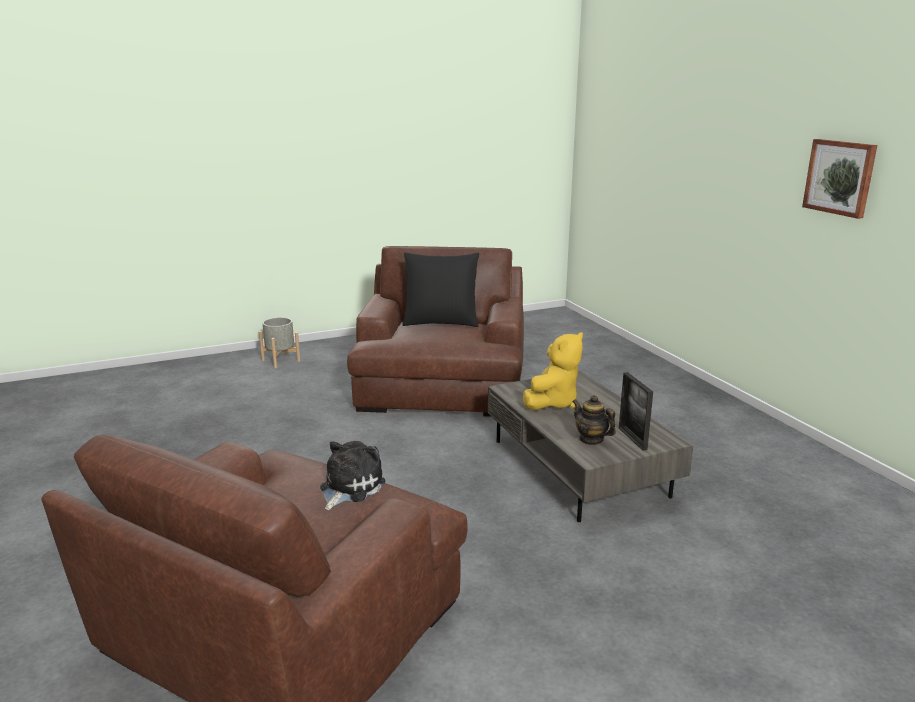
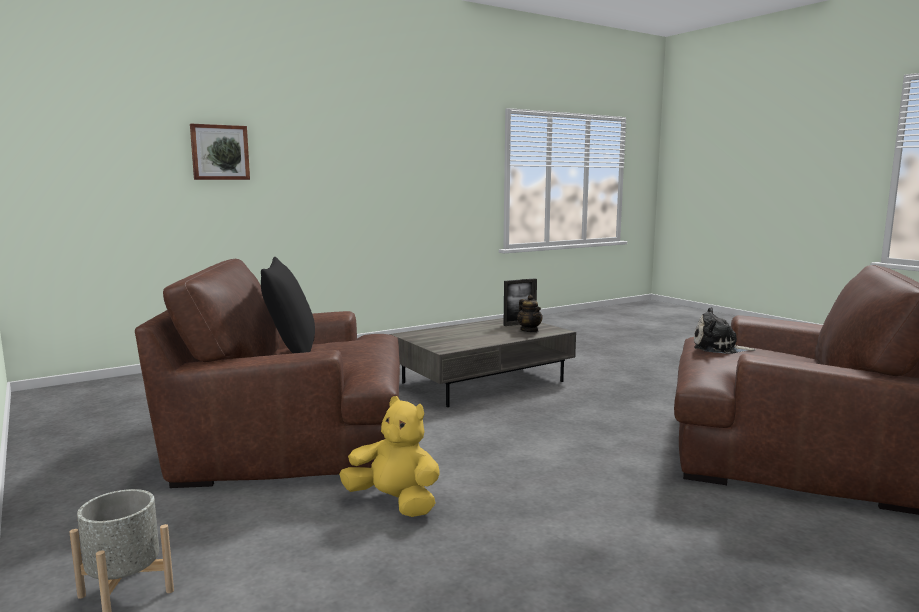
camera: 100 degrees left, 10 degrees down
(553, 402) = (468, 338): yellow plush toy -> yellow plush toy (395, 502)
(591, 439) = (529, 330): teapot -> teapot turned 60 degrees counterclockwise
(840, 177) = (392, 155): picture -> picture (220, 152)

